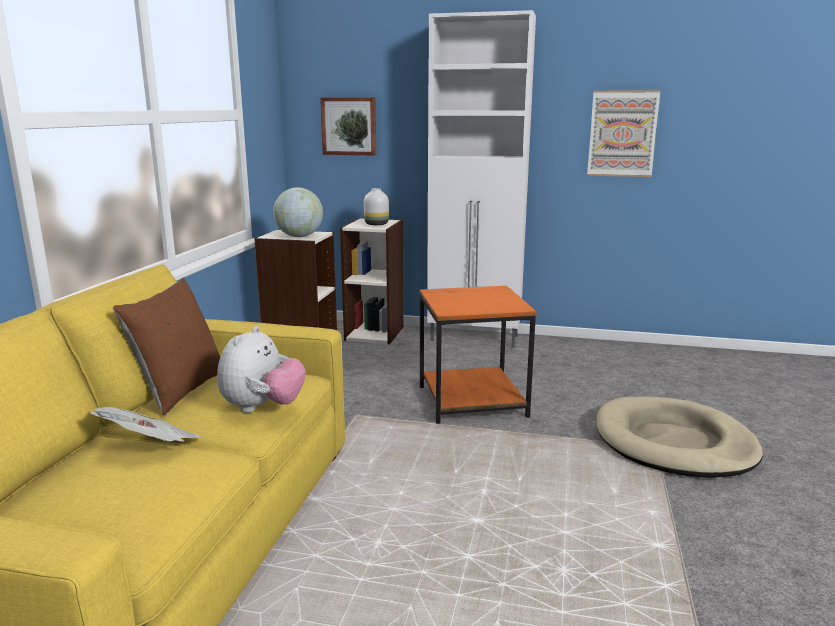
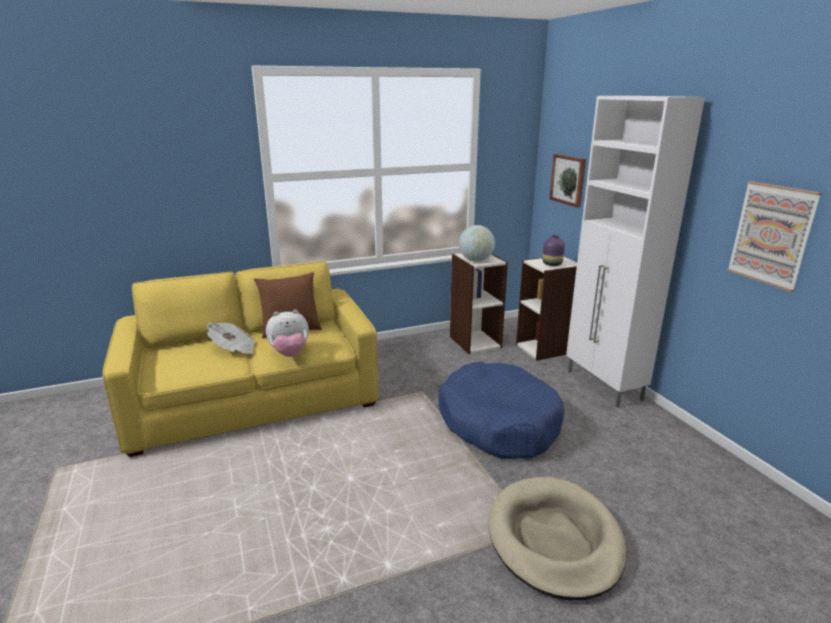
camera: 55 degrees right, 5 degrees up
(376, 224) = (551, 264): white vase -> purple vase
(472, 400) = (498, 423): orange side table -> blue dog bed

